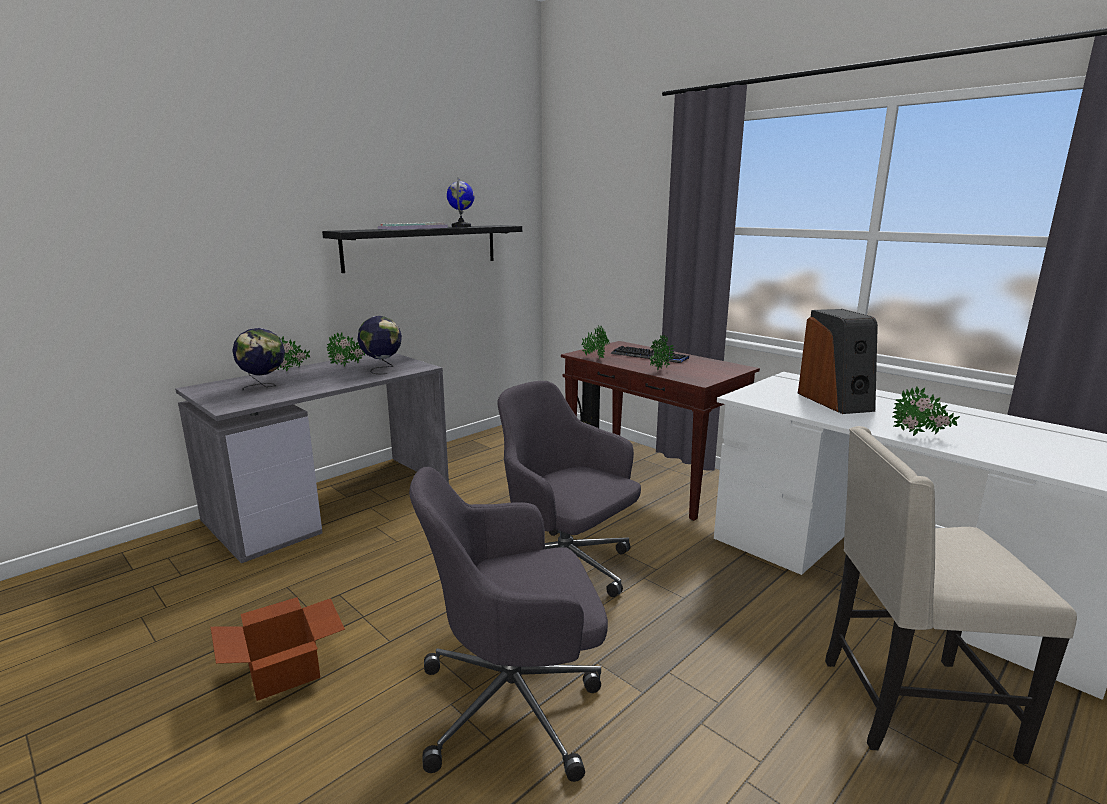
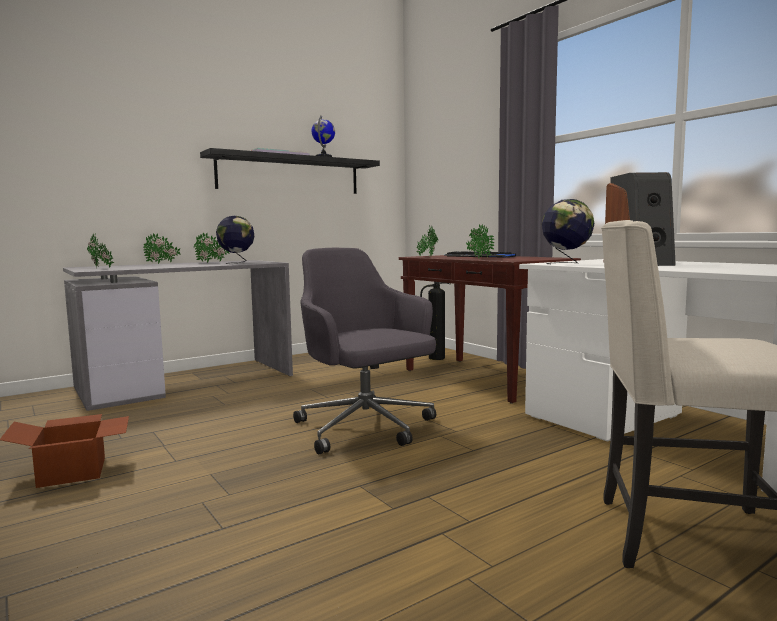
camera: 10 degrees right, 10 degrees down
(264, 387) = (131, 266): globe -> globe (566, 263)
(515, 703) = (262, 506): grey office chair -> none
(920, 436) = (710, 270): potted plant -> potted plant (101, 268)

